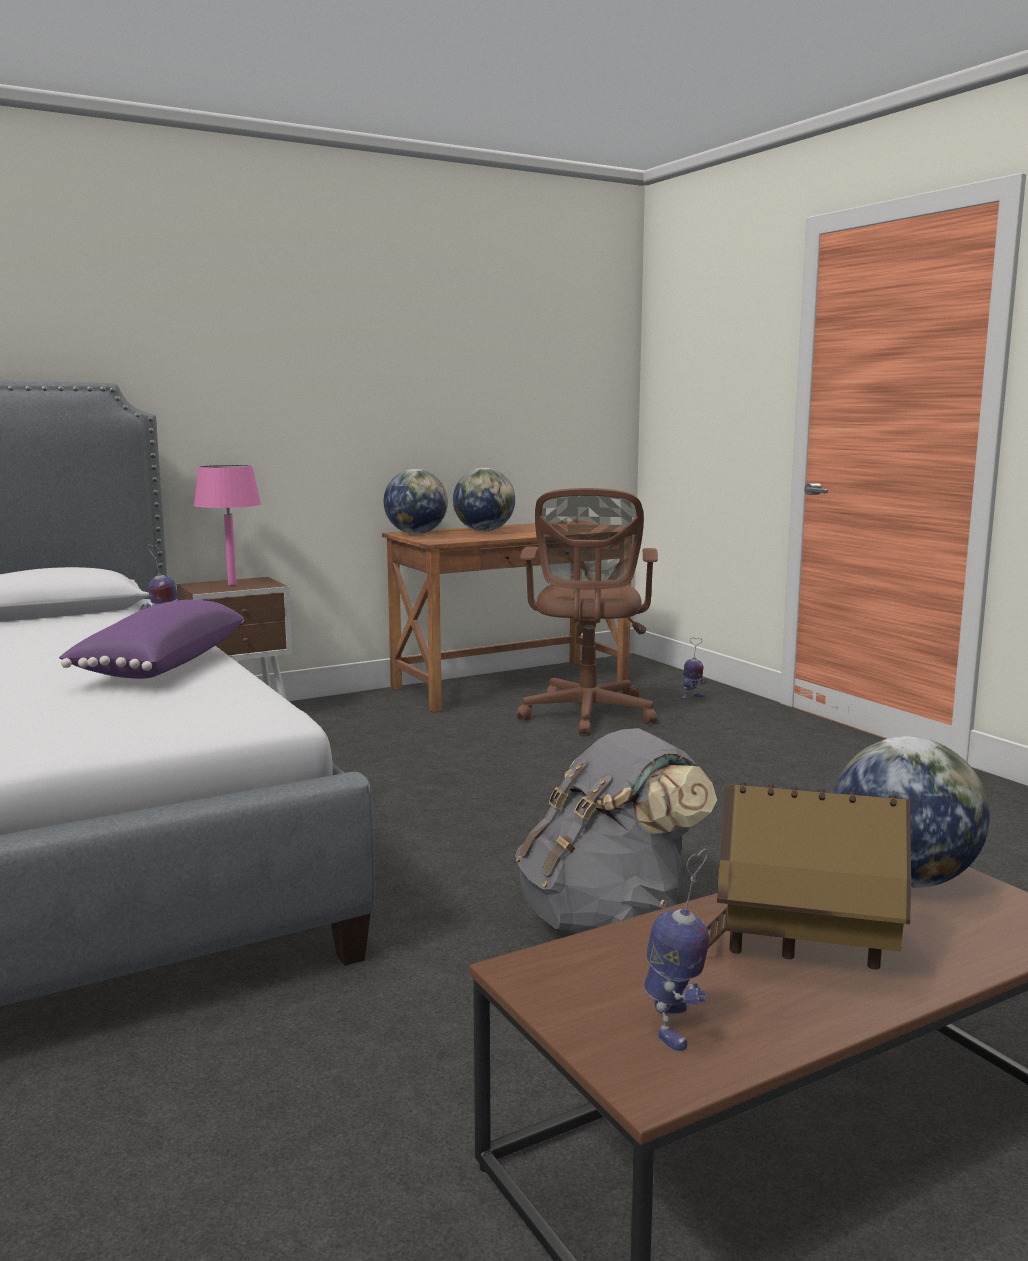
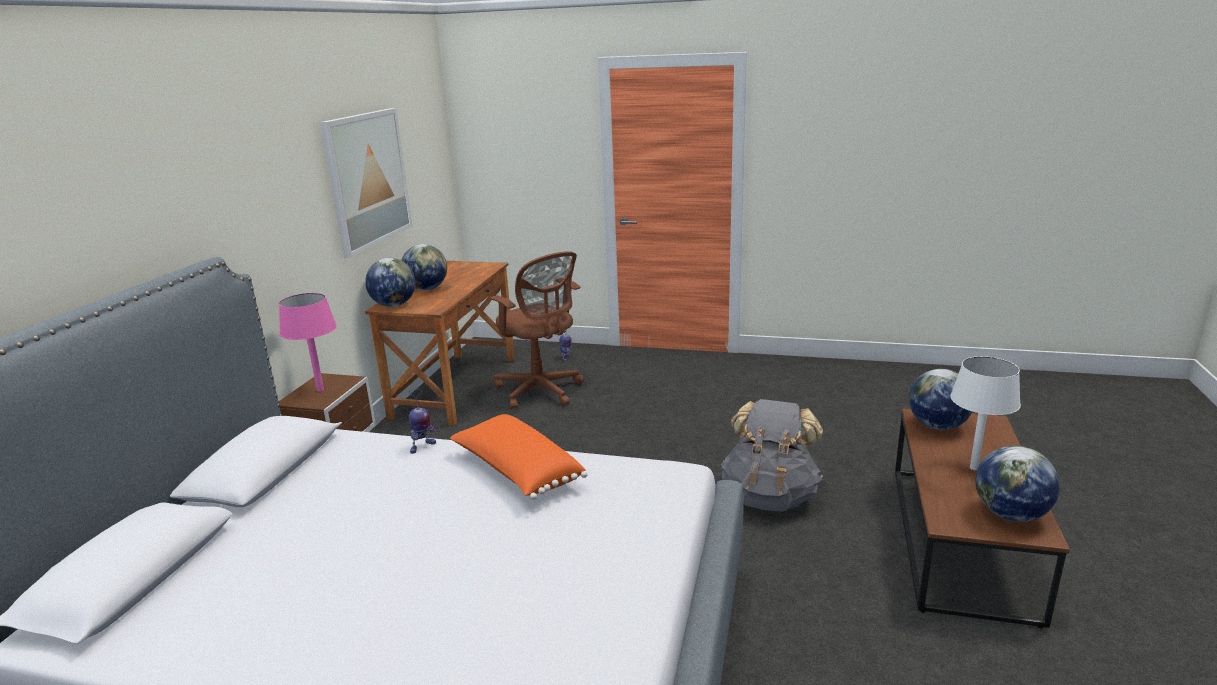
camera: 45 degrees left, 10 degrees up
(159, 665) = (517, 471): purple pillow -> orange pillow
(433, 371) = (367, 179): none -> picture
(674, 1027) = (1010, 514): toy robot -> globe
(803, 949) = (974, 468): toy house -> white table lamp

